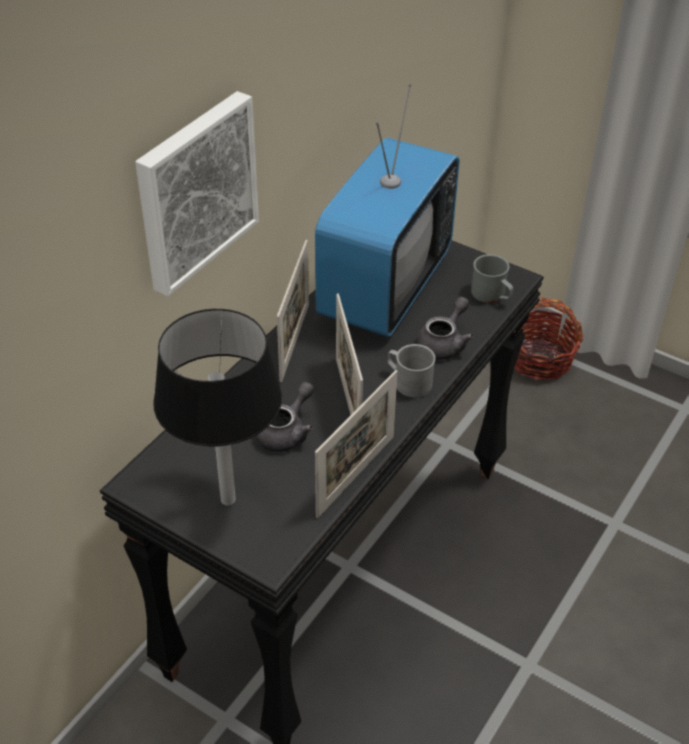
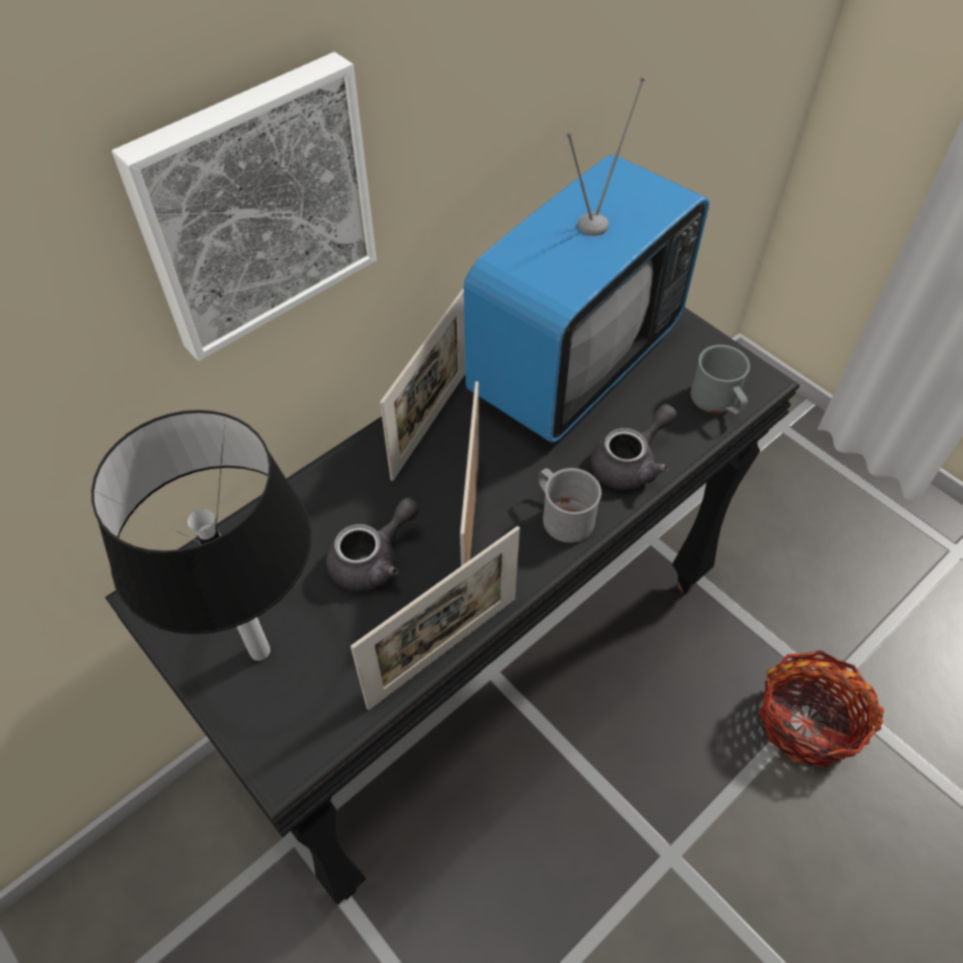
camera: 15 degrees right, 10 degrees up
(539, 359) = (789, 449): basket -> basket (807, 721)

